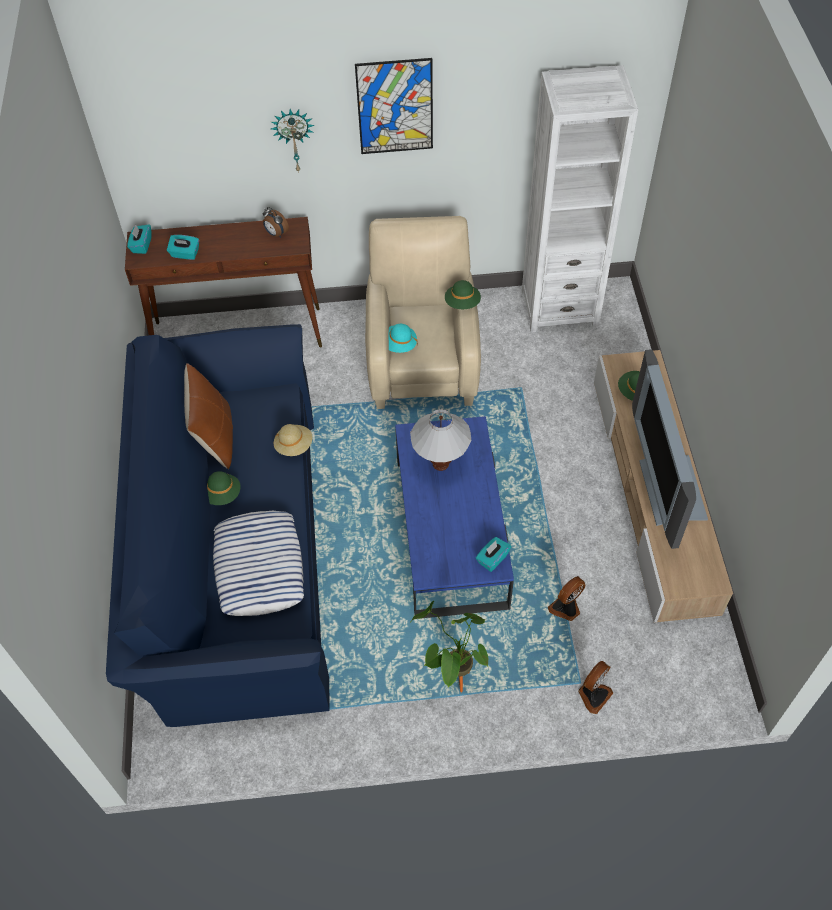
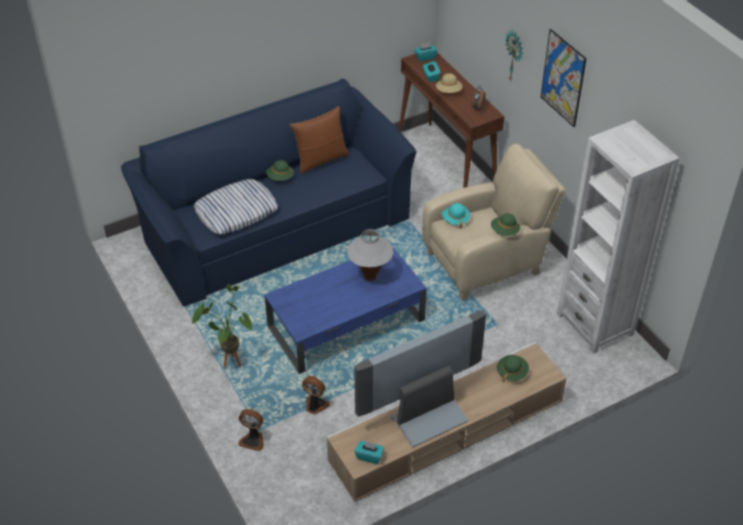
camera: 65 degrees right, 10 degrees down
(294, 446) = (334, 195): beige hat -> beige hat (448, 91)
(492, 559) = (306, 326): turquoise tissue box -> turquoise tissue box (369, 456)

